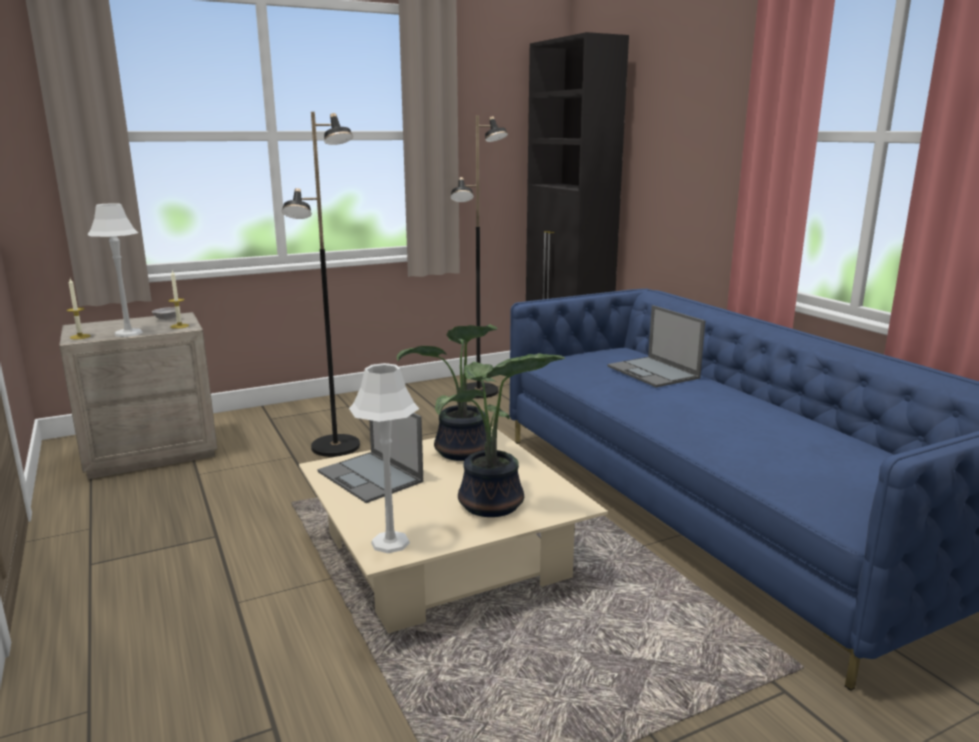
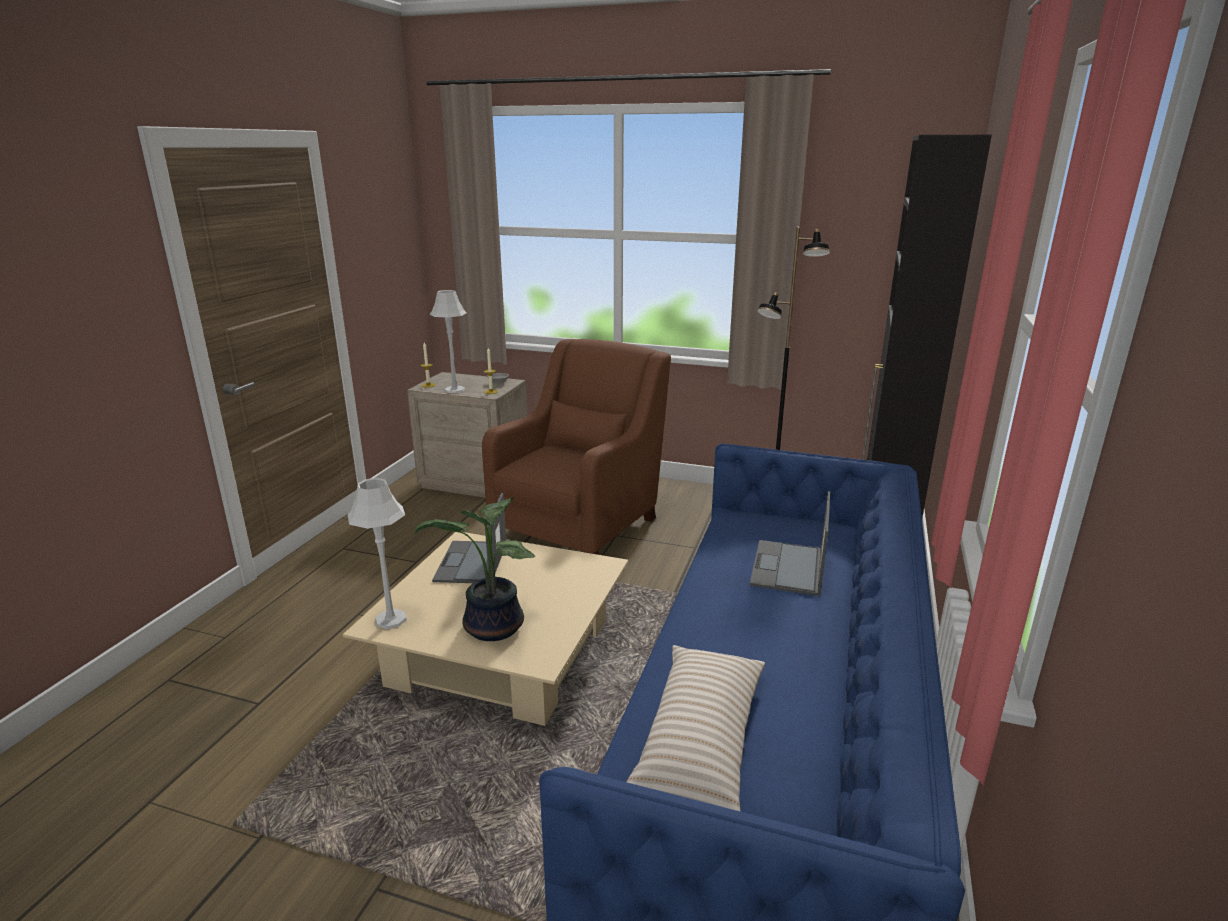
camera: 45 degrees right, 5 degrees up
(336, 447) = (580, 525): black floor lamp -> brown armchair
(461, 453) = (559, 572): potted plant -> none
(807, 461) = (700, 739): none -> beige pillow

